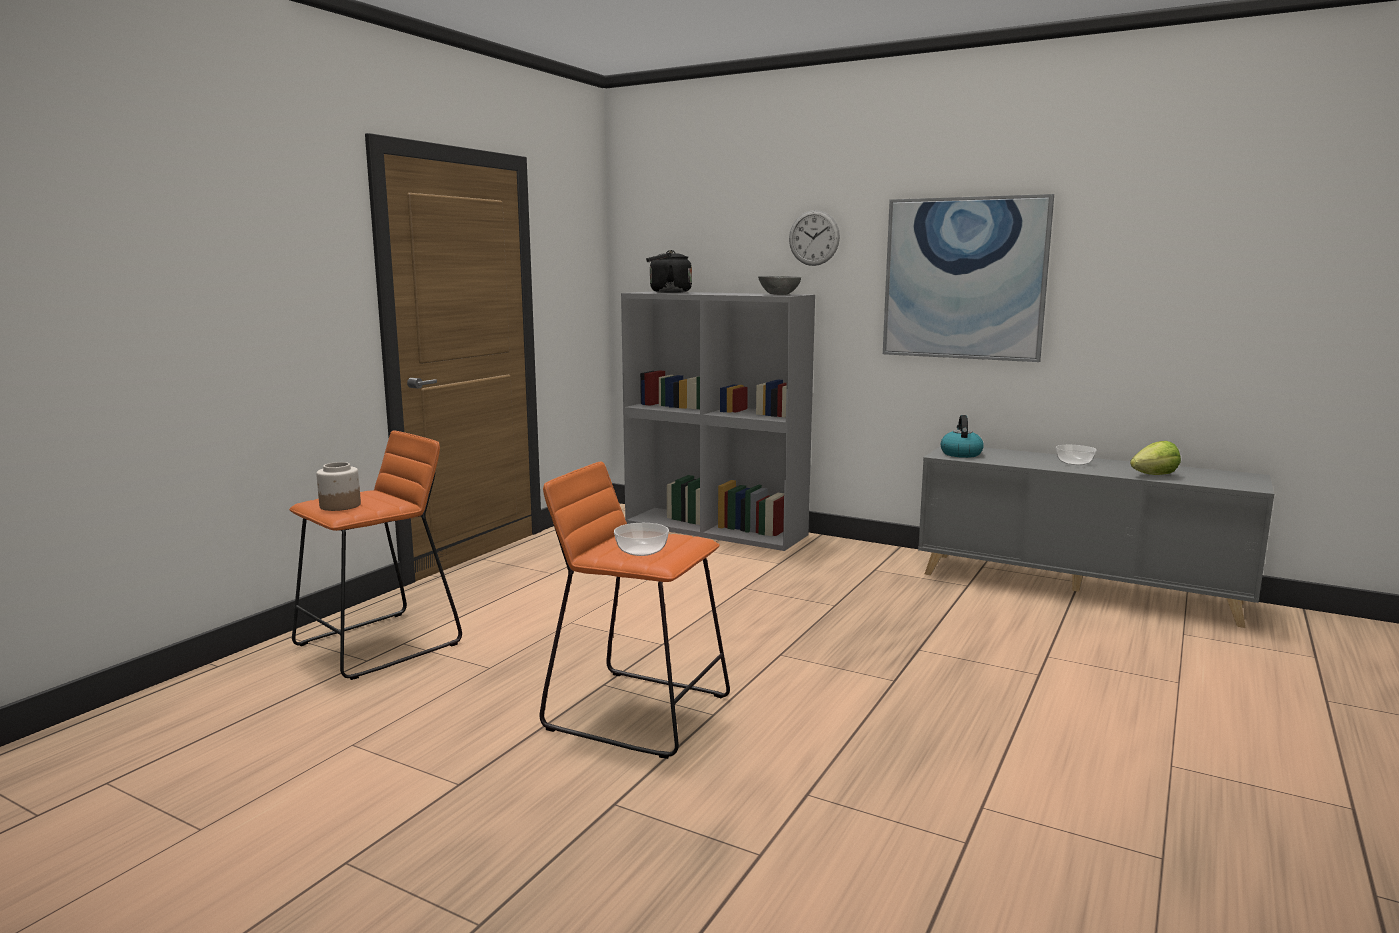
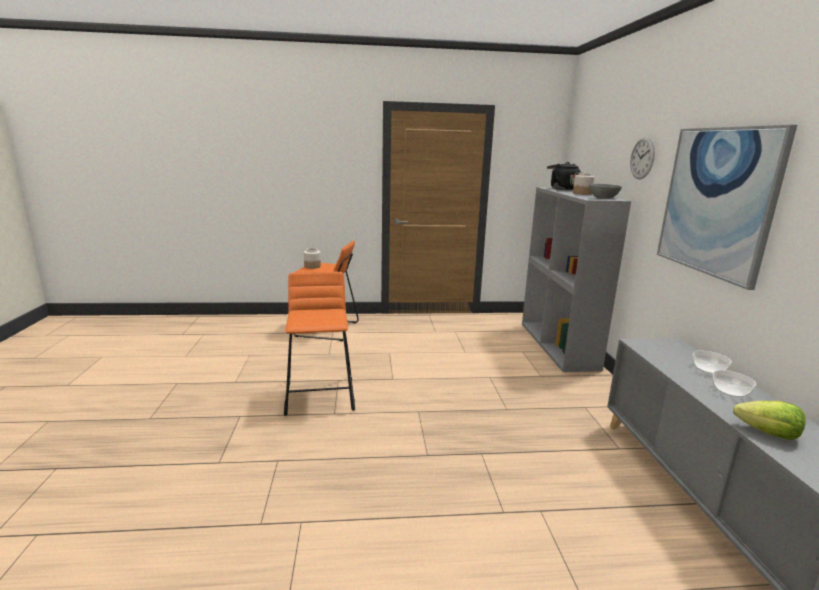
camera: 55 degrees right, 5 degrees up
(641, 550) = (307, 317): bowl -> bowl (708, 369)
(727, 293) = (582, 193): none -> jar
(960, 454) = (656, 347): kettle -> none

